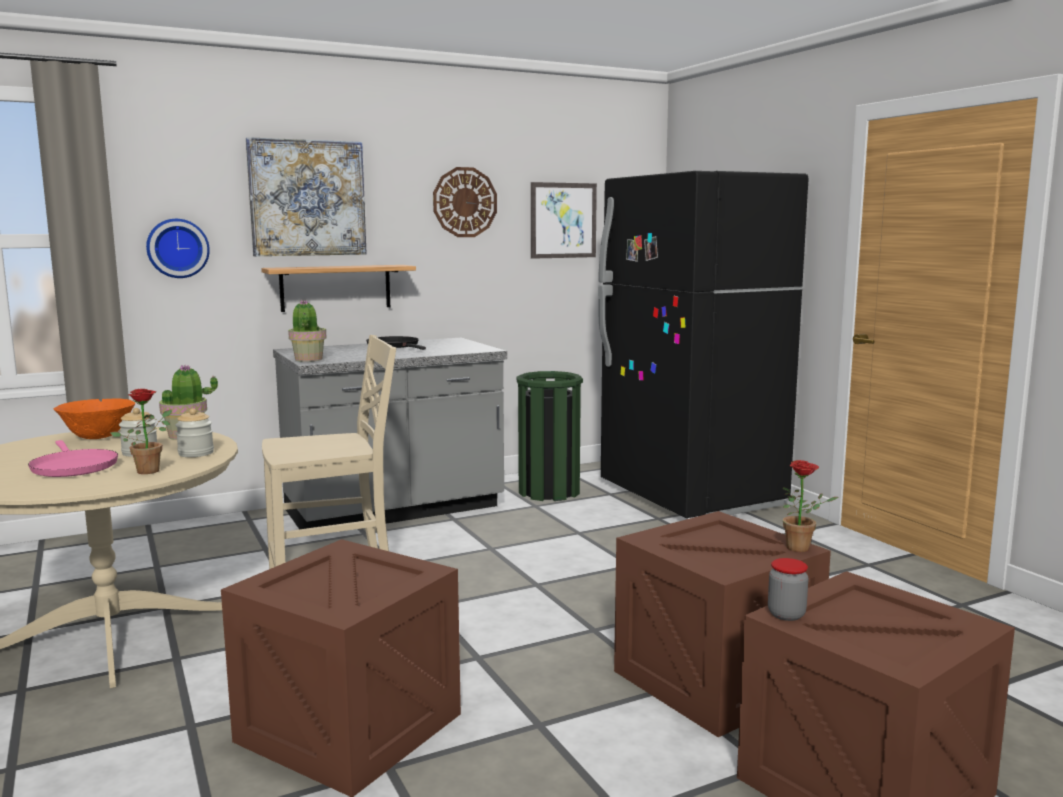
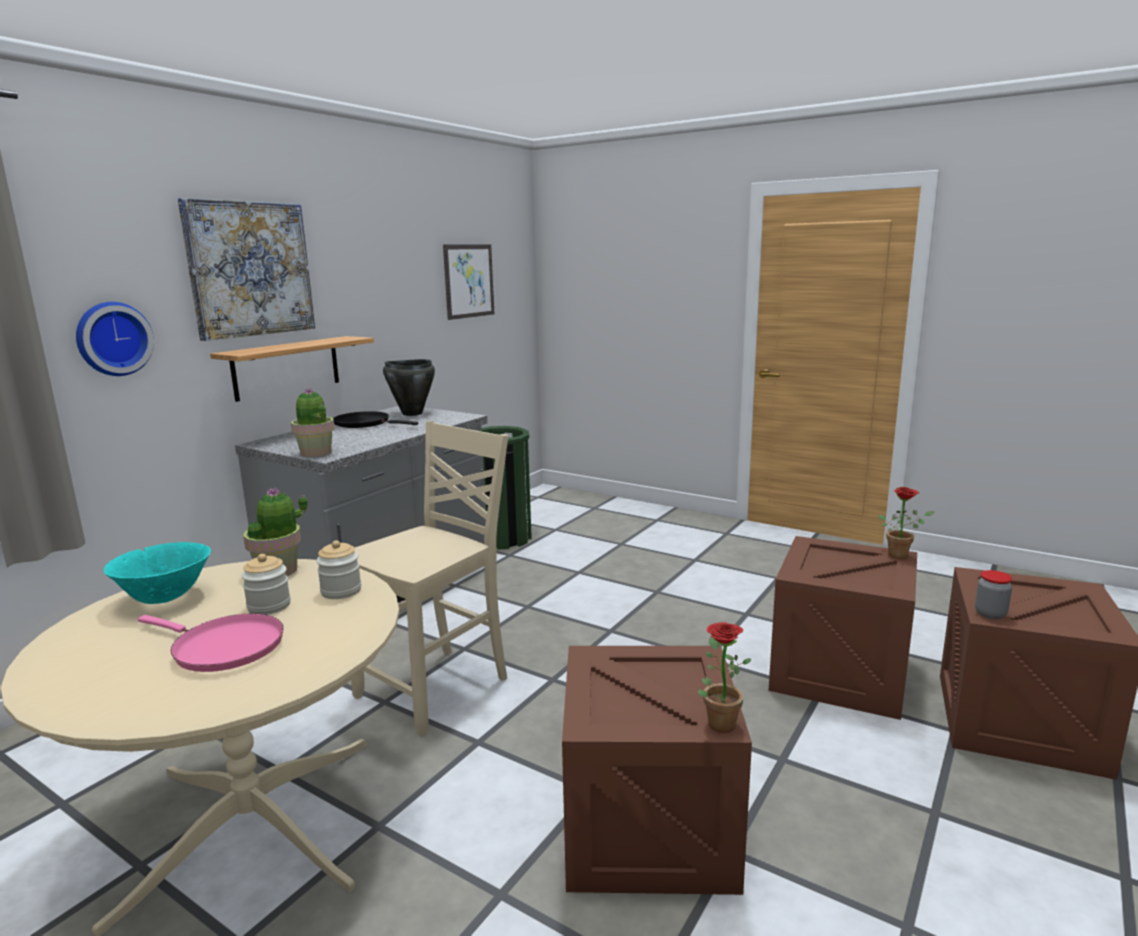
camera: 30 degrees left, 5 degrees up
(97, 438) = (165, 599): orange bowl -> turquoise bowl
(150, 470) = (335, 626): potted plant -> potted plant (718, 721)
(448, 343) = (411, 413): none -> black cooking pot
(465, 202) = (393, 267): wall clock -> none
(691, 496) = (618, 518): black fridge -> none

